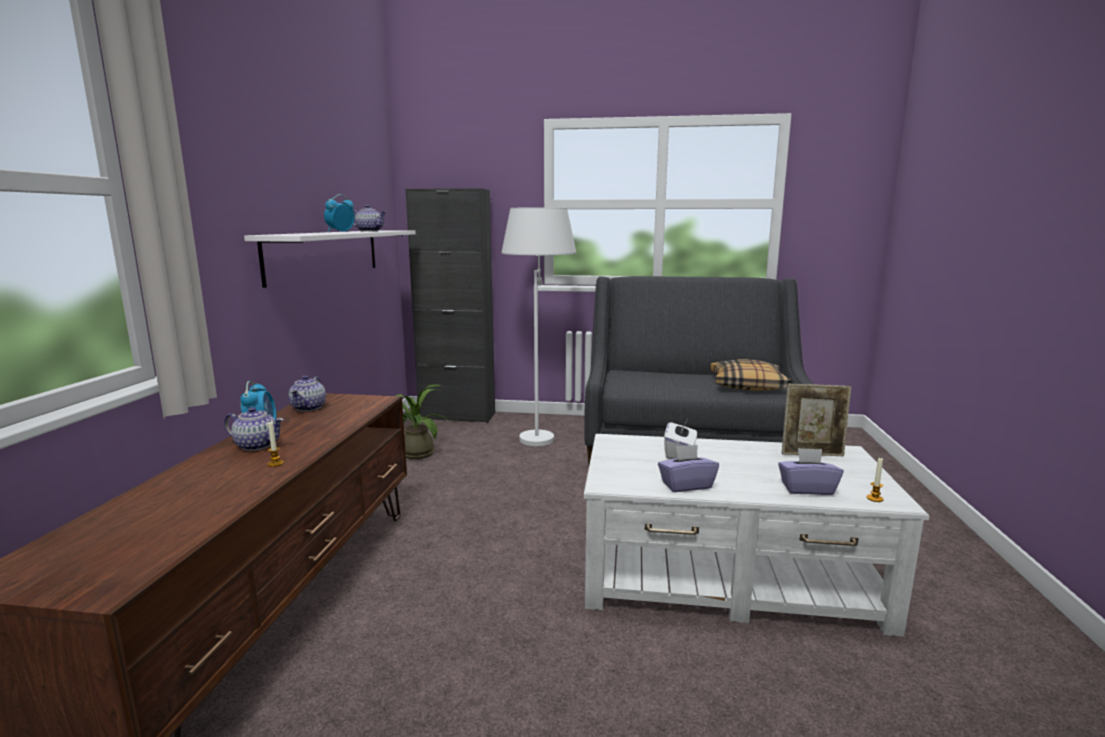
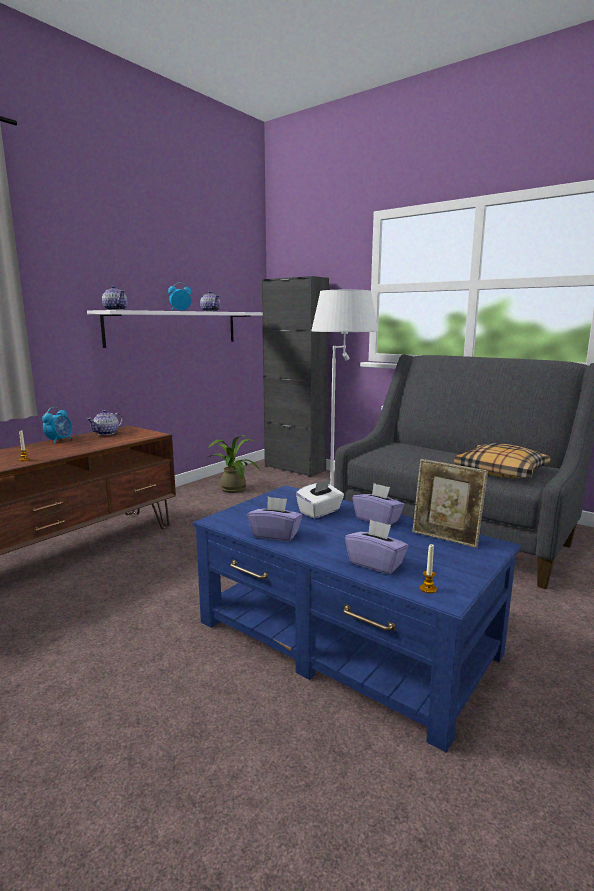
camera: 30 degrees right, 0 degrees up
(256, 445) = (38, 448): teapot -> teapot (115, 310)
(728, 575) = (345, 638): white coffee table -> blue coffee table
(736, 449) = (377, 519): none -> purple tissue box

